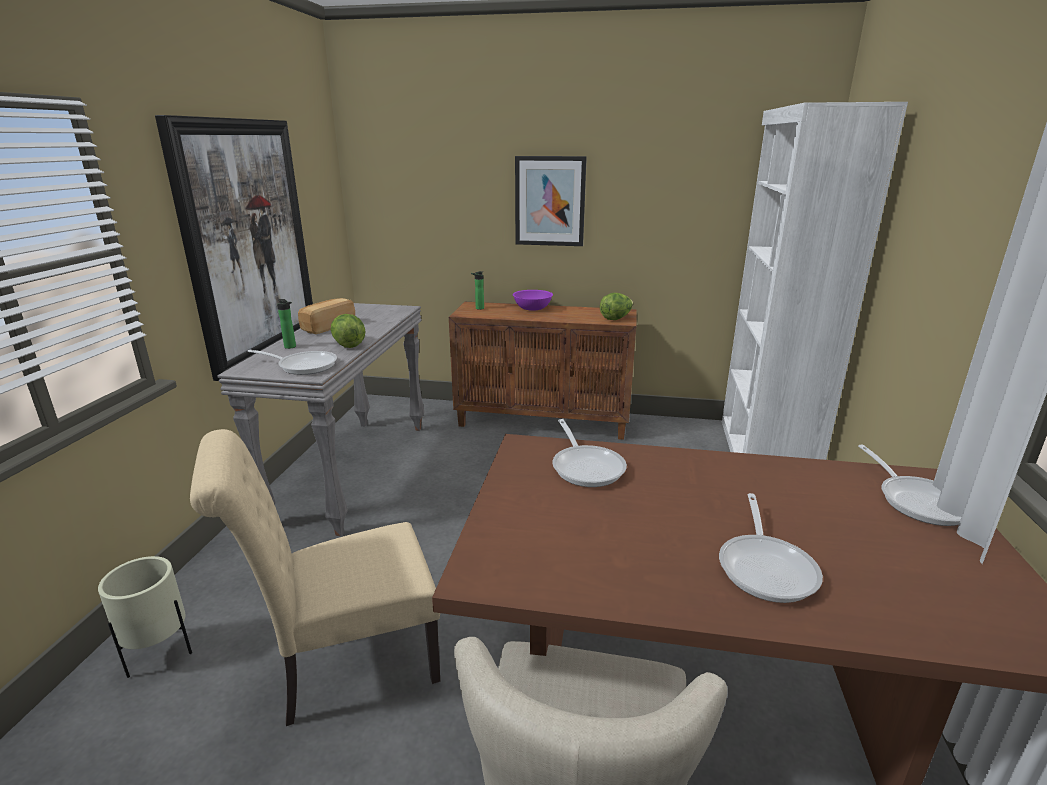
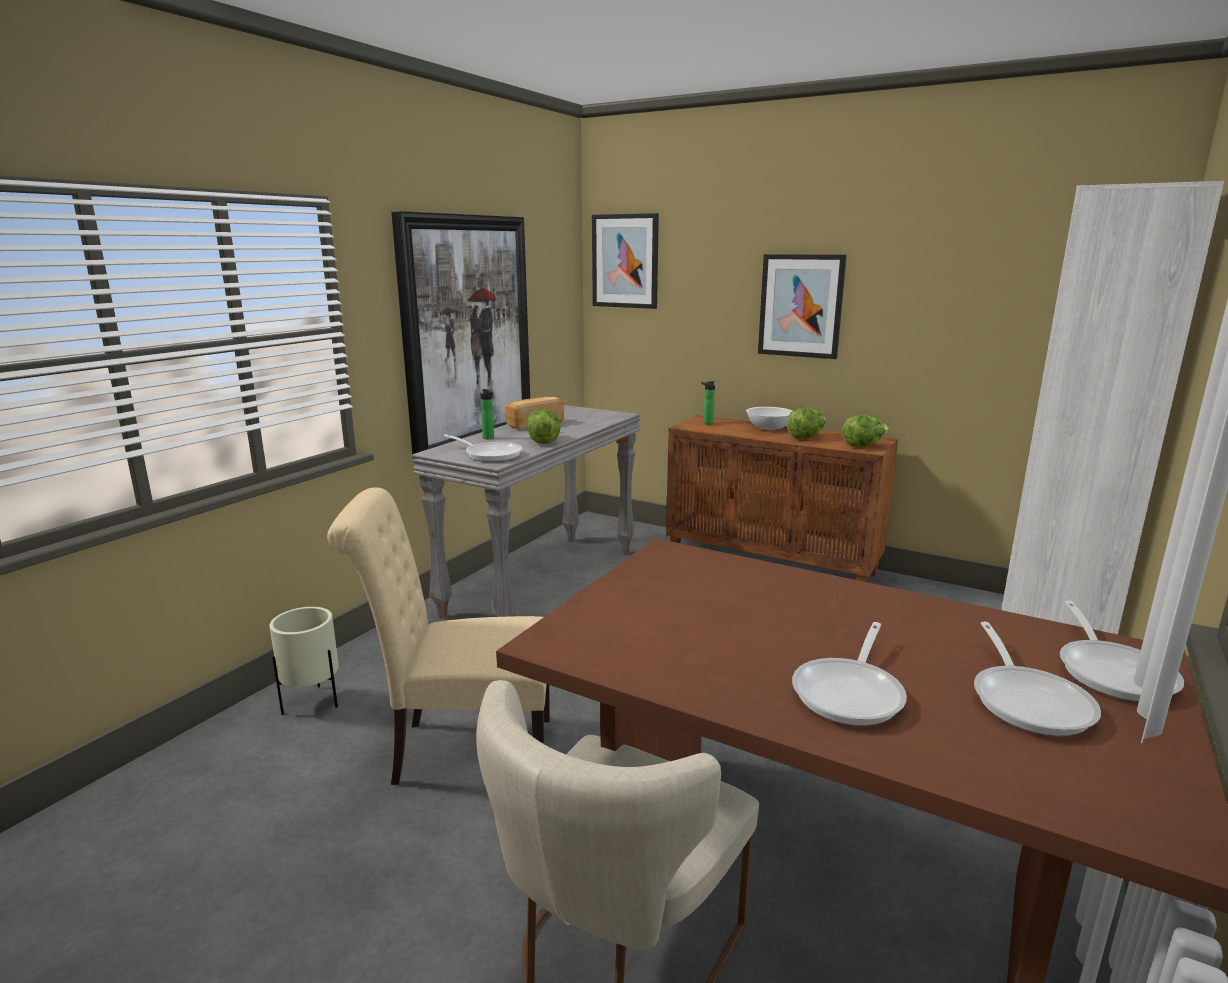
camera: 20 degrees right, 5 degrees down
(383, 163) = (625, 261): none -> picture
(533, 308) = (769, 428): purple bowl -> white bowl
(567, 314) = (805, 437): none -> lettuce
(586, 467) = (719, 577): frying pan -> frying pan (1028, 700)

